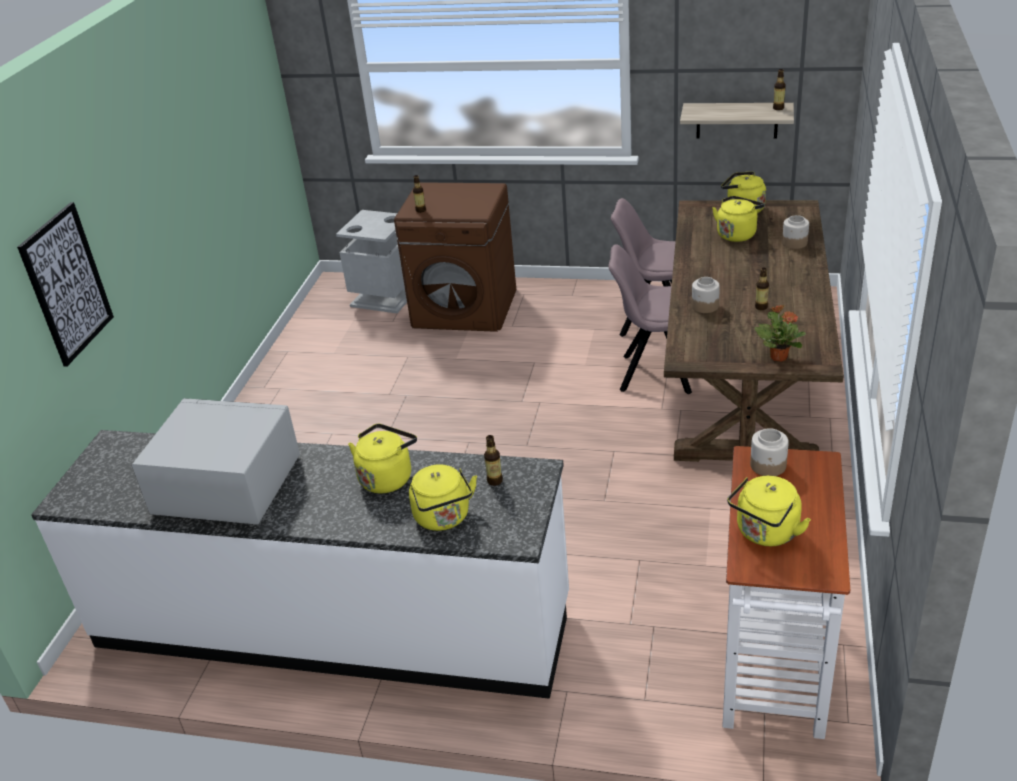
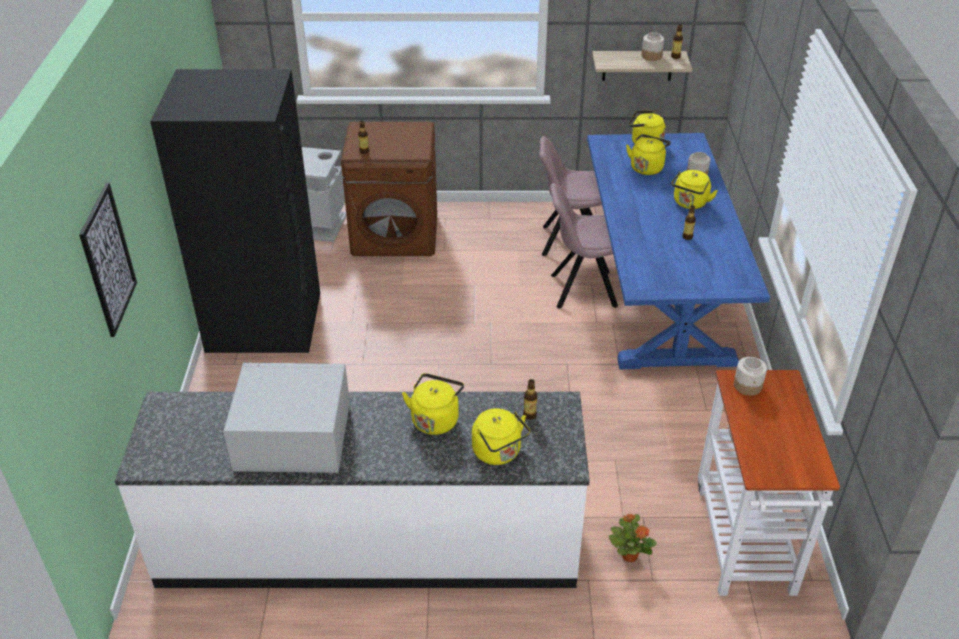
camera: 15 degrees left, 5 degrees up
(299, 387) = (264, 321): none -> black fridge
(704, 306) = (641, 238): jar -> jar (651, 56)
(743, 376) = (656, 289): brown dining table -> blue dining table
(765, 533) = (763, 445): yellow kettle -> yellow kettle (690, 203)
(778, 357) = (714, 282): potted plant -> potted plant (629, 555)

